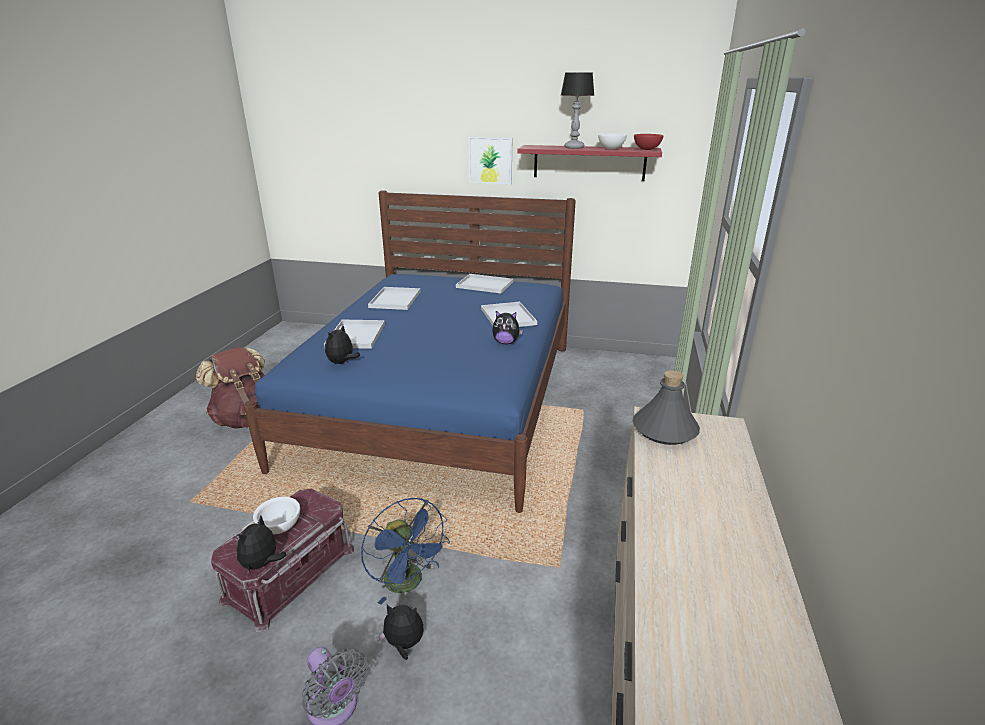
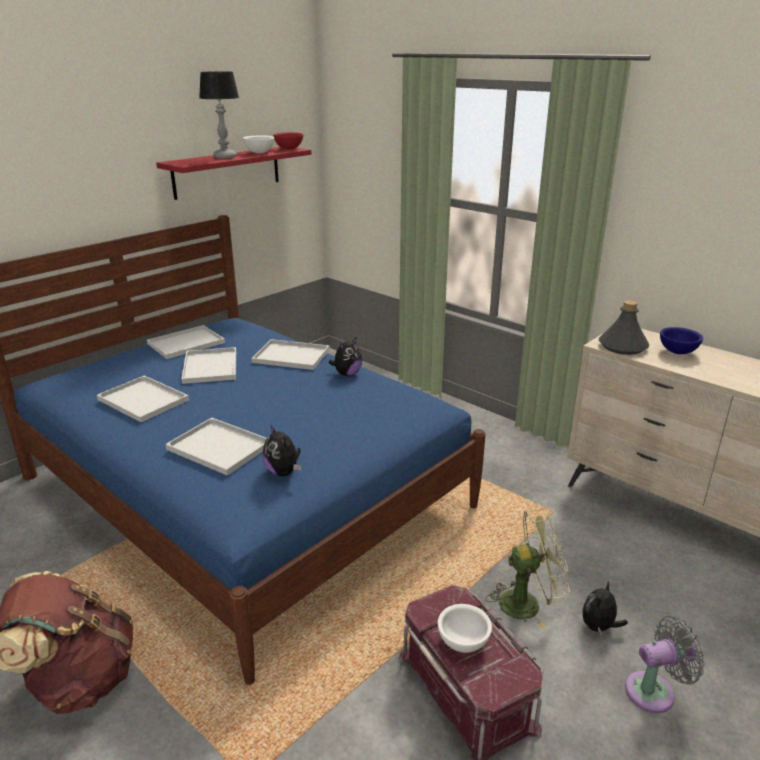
camera: 60 degrees left, 0 degrees up
(262, 564) = (522, 665): plush toy -> none
(409, 583) = (527, 603): blue fan -> green fan
(458, 301) = (211, 367): none -> white tray
(490, 160) = (119, 189): picture -> none
(704, 470) = (677, 352): none -> blue bowl

